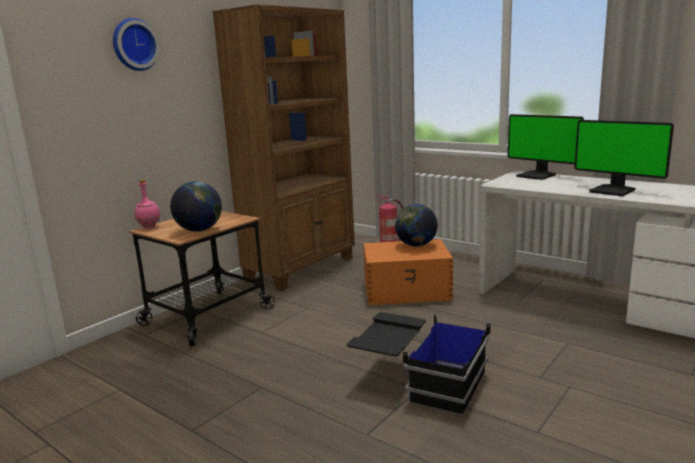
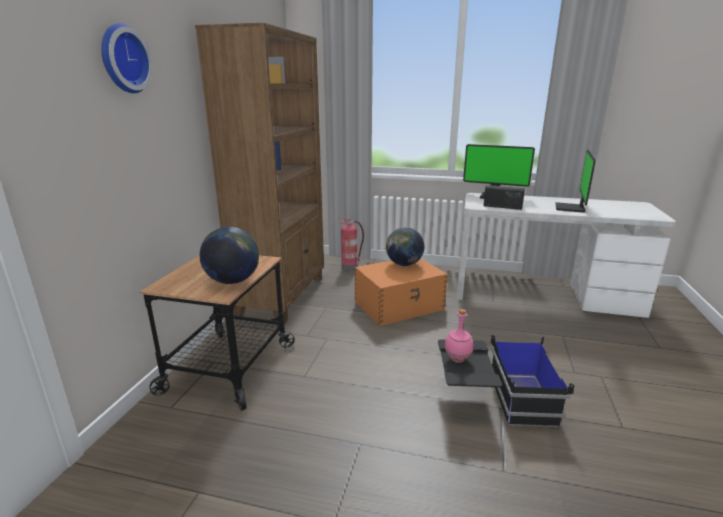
camera: 25 degrees left, 5 degrees up
(149, 227) = (161, 283): pink bottle -> pink bottle (457, 359)
(526, 185) = (502, 207): none -> radio
(613, 191) = (571, 208): monitor -> monitor turned 90 degrees clockwise

